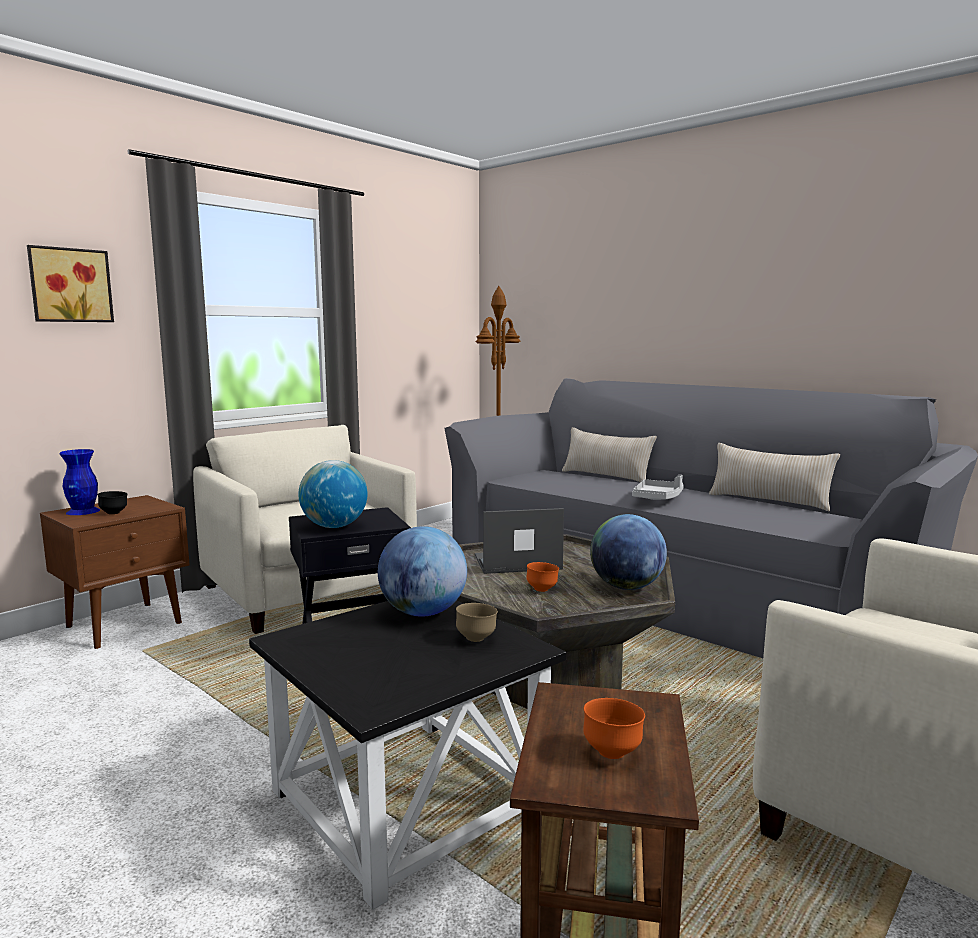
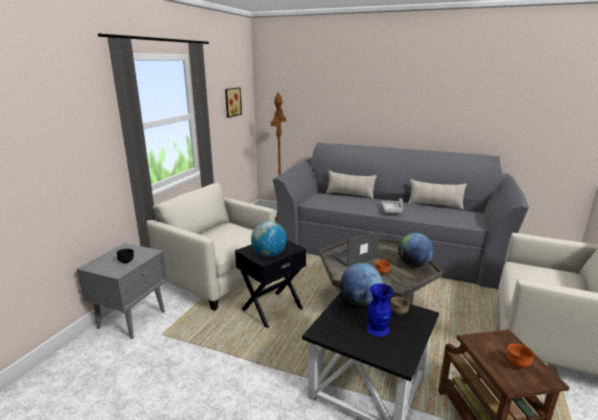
camera: 20 degrees left, 10 degrees up
(70, 285) = (72, 126): picture -> picture (232, 102)
(83, 511) = (104, 263): blue vase -> blue vase (378, 329)
(126, 624) = (133, 319): brown nightstand -> grey nightstand

